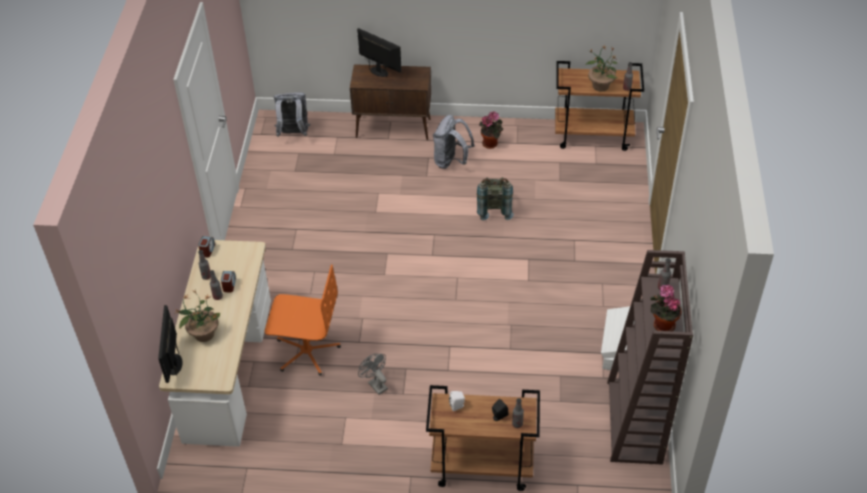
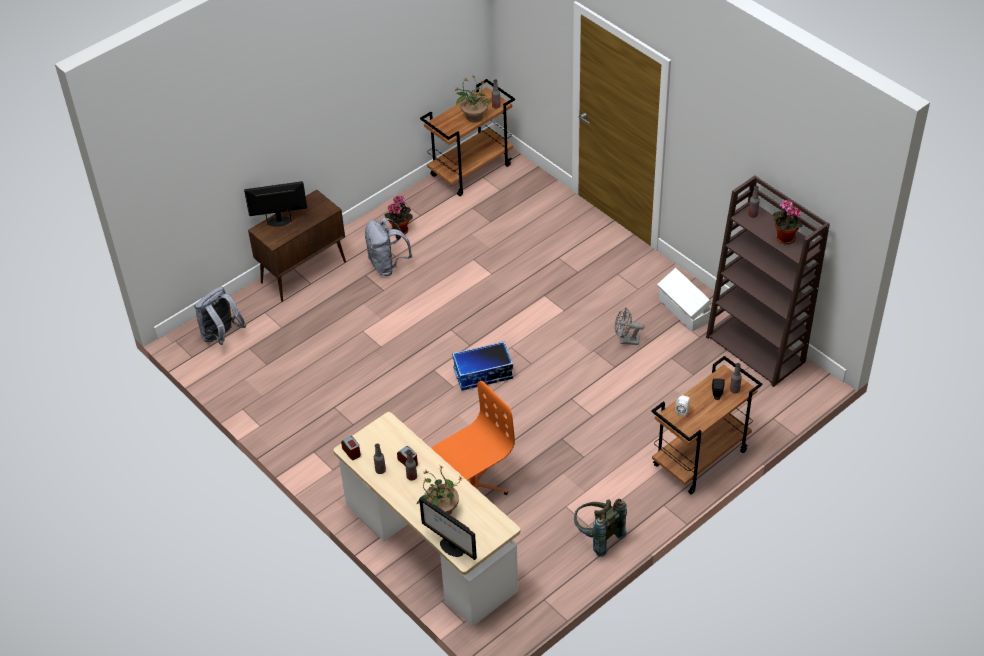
camera: 45 degrees left, 0 degrees up
(375, 384) = (555, 467): grey fan -> grey fan (626, 340)
(414, 281) = (483, 374): none -> storage box
(493, 208) = (469, 277): grey backpack -> grey backpack (597, 536)

